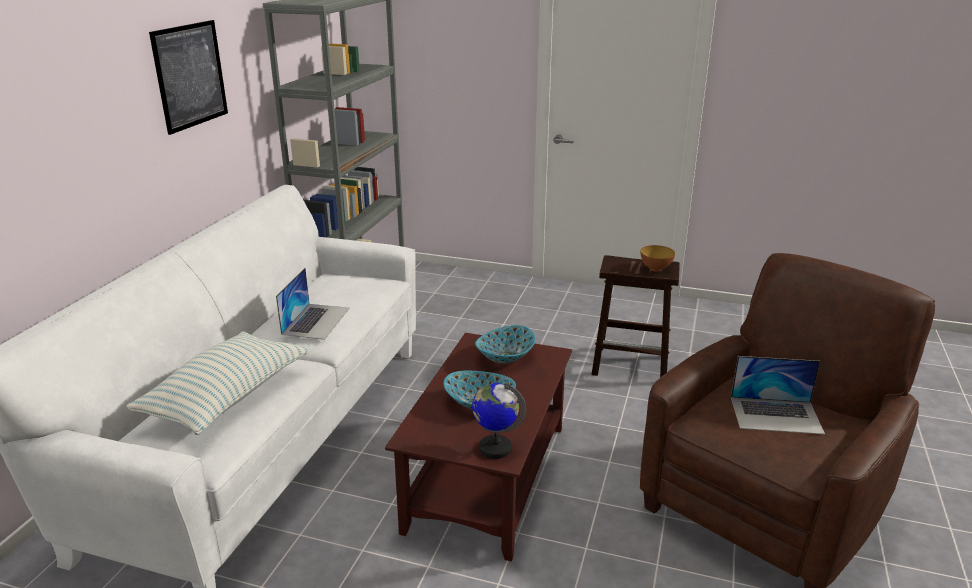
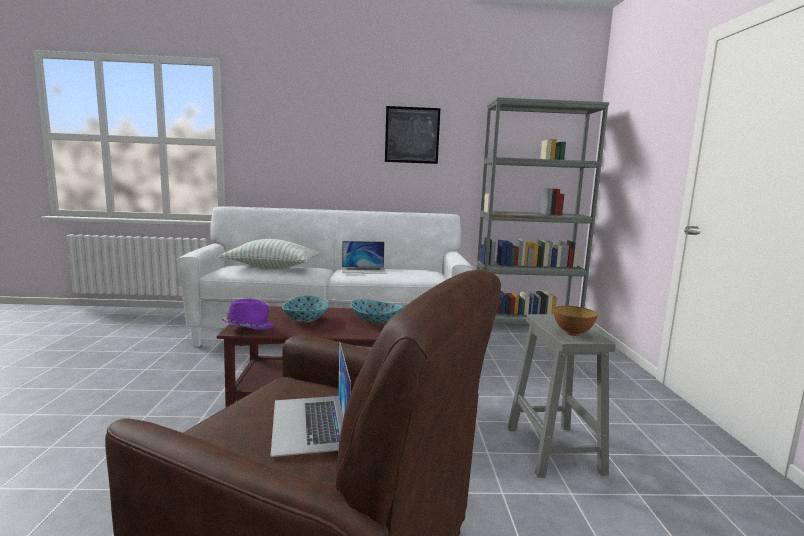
camera: 70 degrees right, 15 degrees down
(495, 448) = (248, 327): globe -> purple hat
(632, 365) = (555, 450): brown stool -> grey stool

